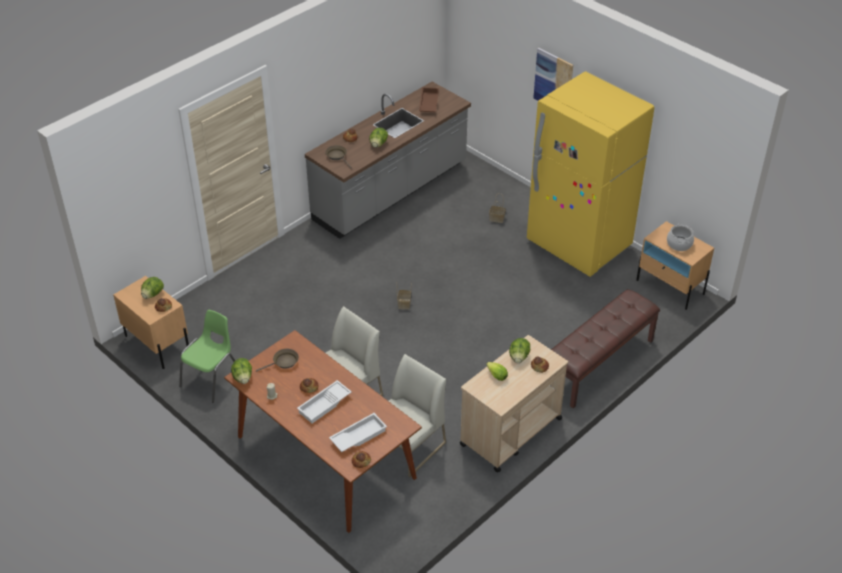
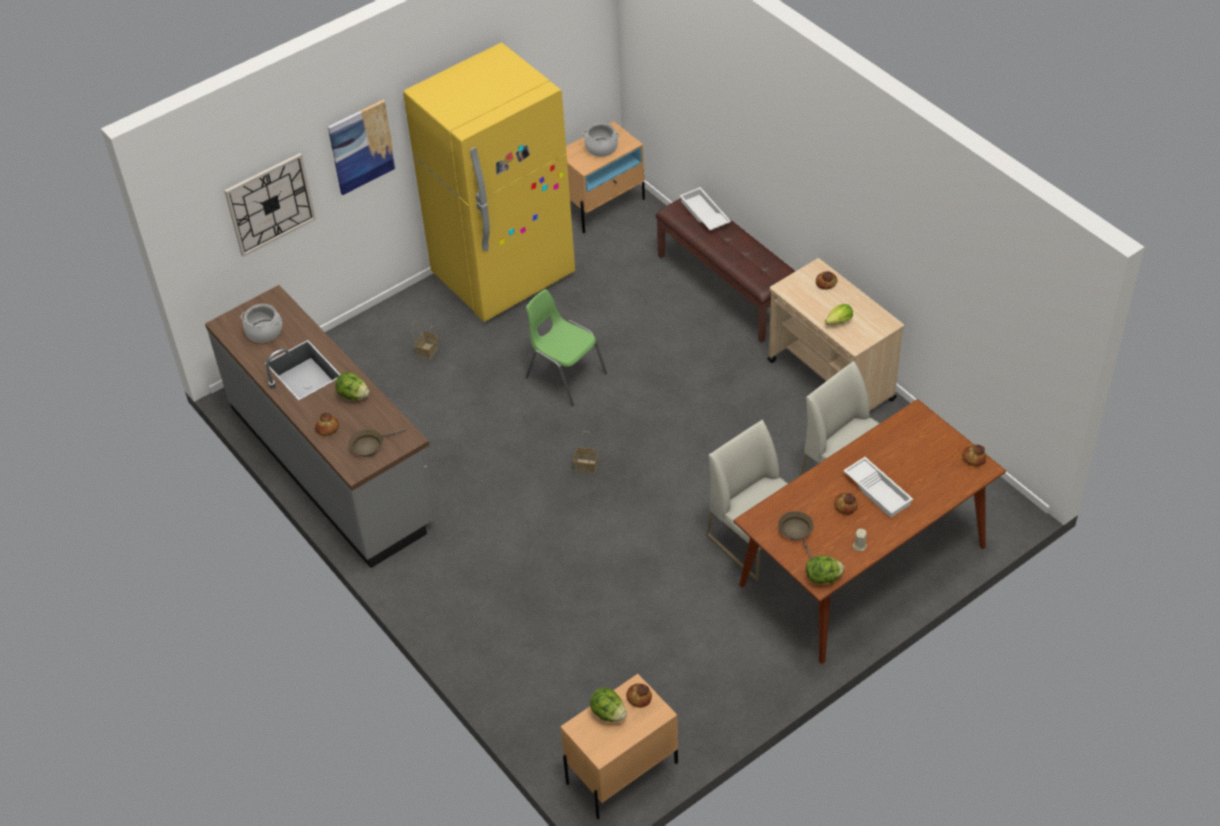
camera: 80 degrees left, 5 degrees up
(212, 378) = (706, 697): green chair -> green chair (565, 375)
(358, 435) = (931, 459): white tray -> white tray (703, 214)
(428, 103) = (264, 331): brown tray -> cooking pot
(497, 60) = (270, 204): none -> wall clock
(519, 357) = (808, 299): lettuce -> none

